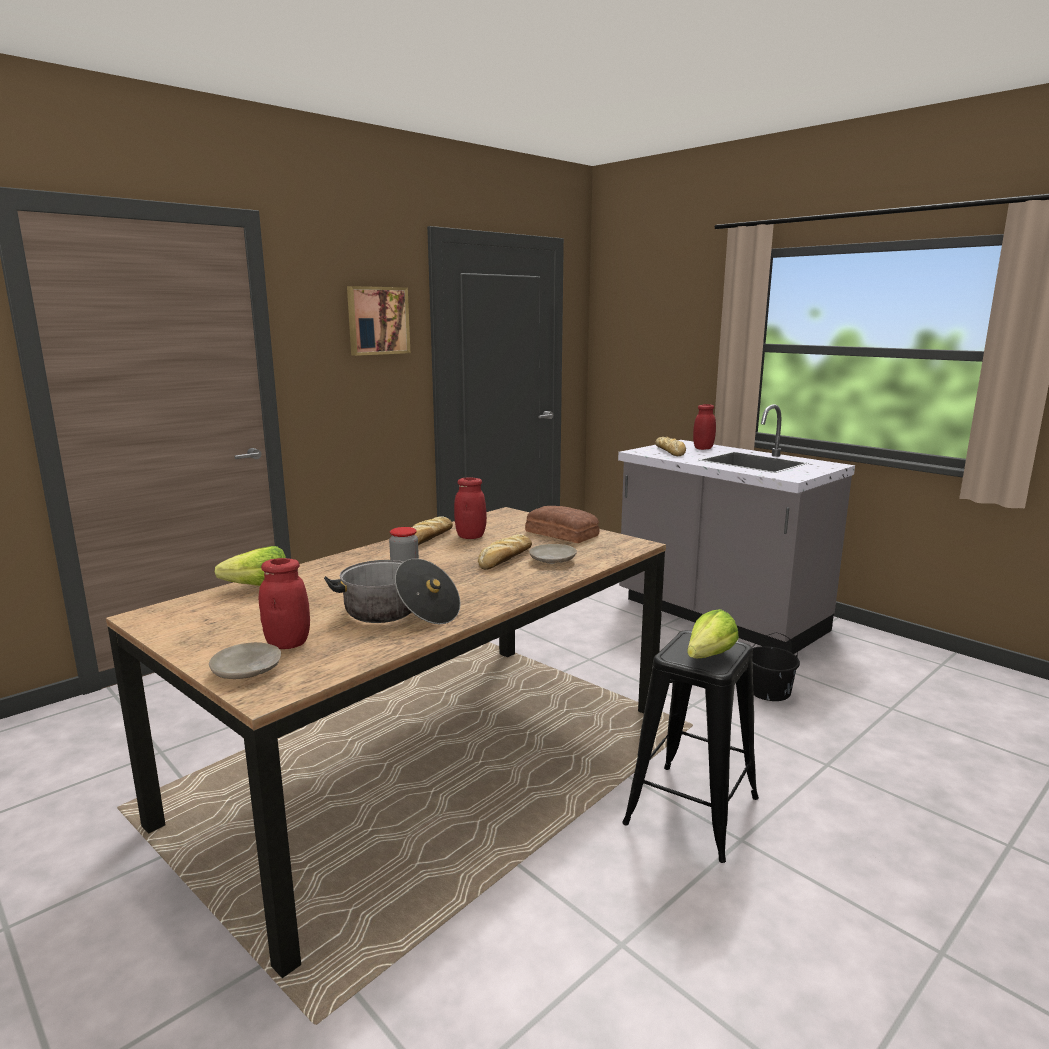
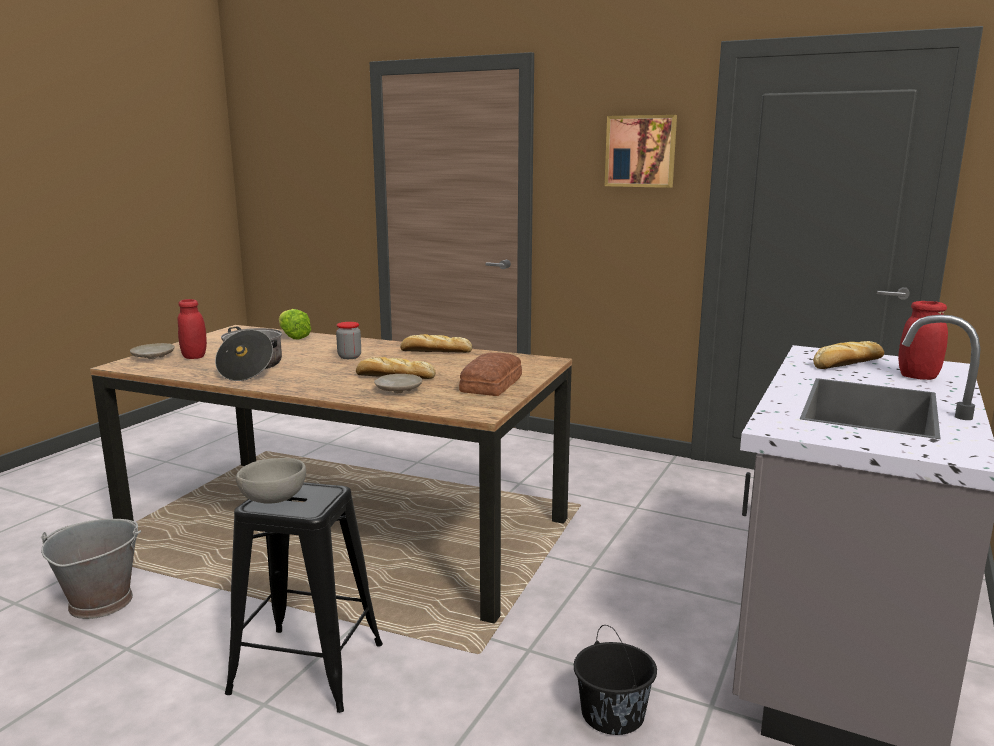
camera: 70 degrees right, 0 degrees up
(470, 536) = (452, 360): red jar -> none
(495, 981) = (100, 602): none -> grey bucket
(704, 659) = (274, 499): lettuce -> grey bowl

